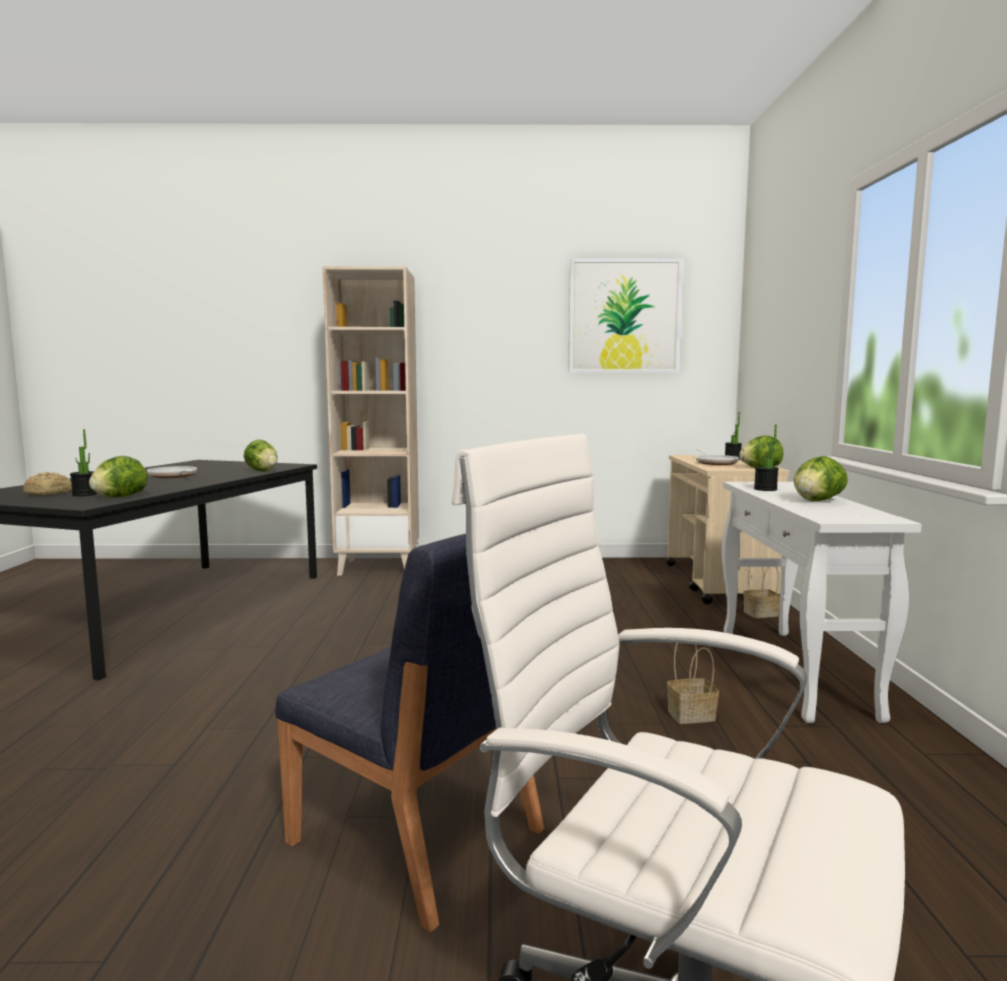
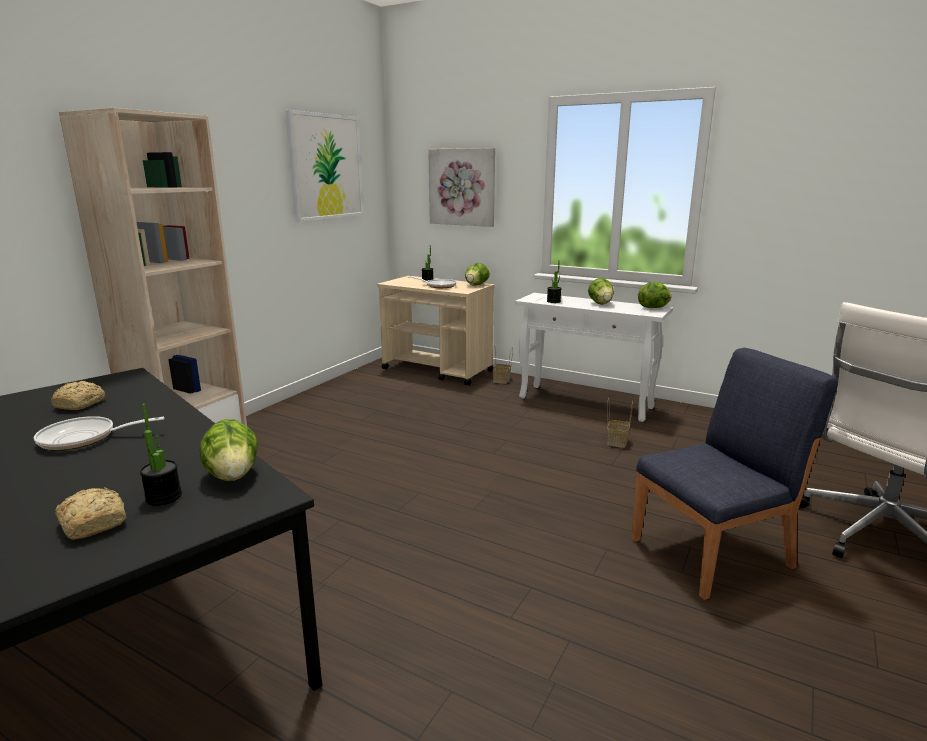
camera: 60 degrees left, 10 degrees up
(233, 468) = (81, 404): none -> bread
(262, 471) = (149, 393): lettuce -> lettuce (654, 308)
(781, 332) = (462, 187): none -> picture

